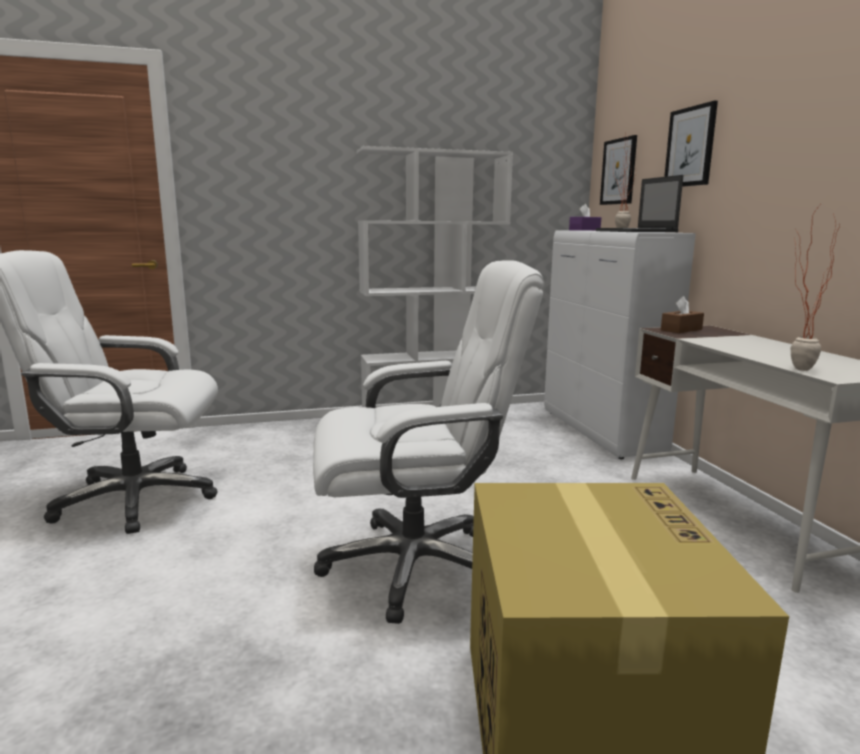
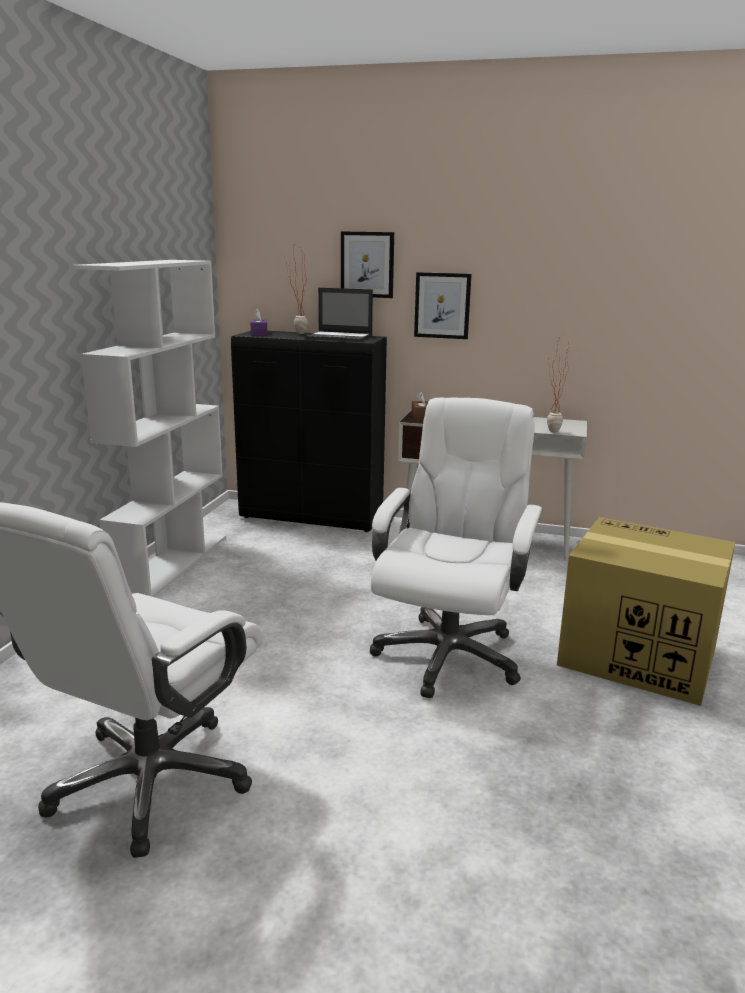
camera: 60 degrees left, 5 degrees up
(601, 432) = (312, 518): white cabinet -> black cabinet
(618, 171) = (268, 274): picture -> picture (442, 305)

